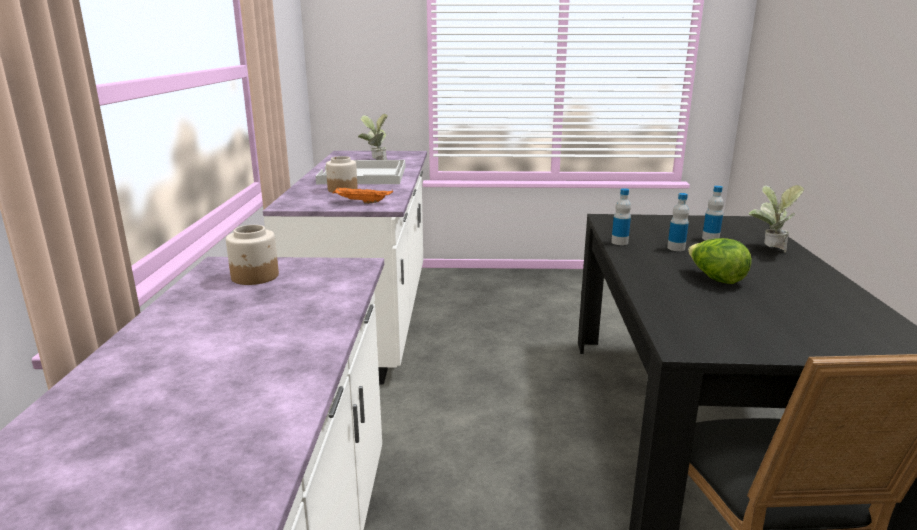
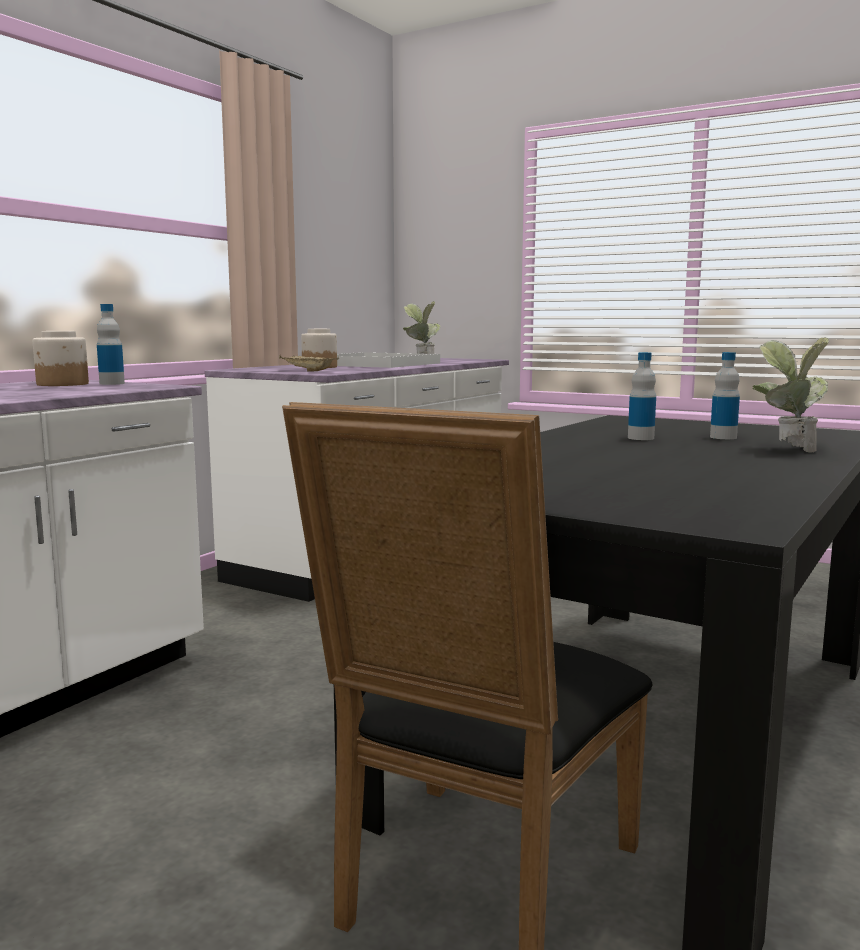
camera: 30 degrees right, 10 degrees down
(361, 202) = (307, 371): orange tray -> beige tray
(619, 242) = (575, 430): bottle -> bottle (112, 383)
(715, 279) = (612, 456): lettuce -> none

